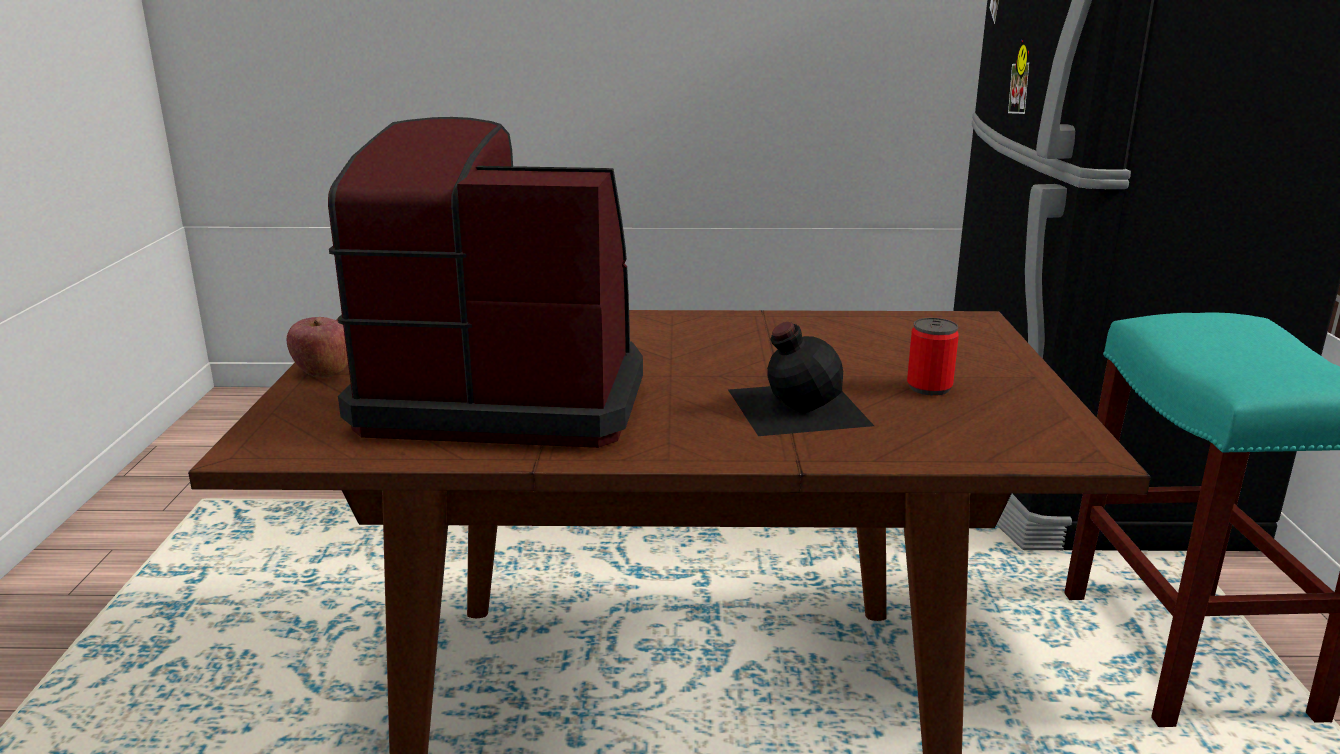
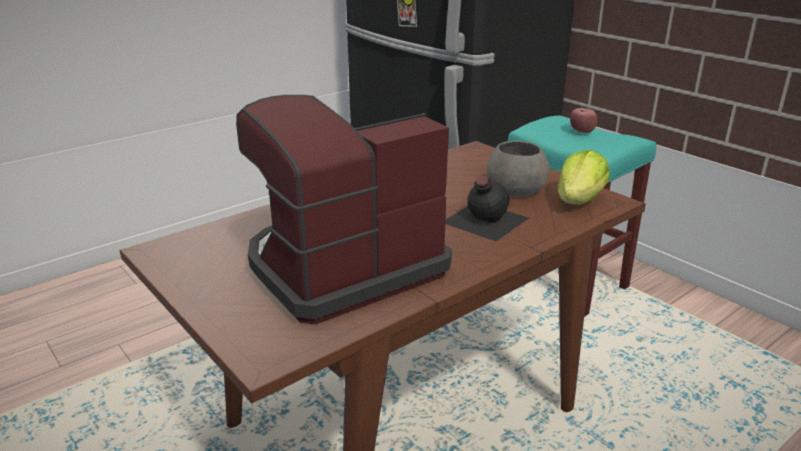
camera: 40 degrees left, 5 degrees up
(323, 372) = (202, 297): apple -> apple (582, 131)
(929, 387) = (517, 190): can -> grey bowl
(1016, 432) = (580, 200): none -> lettuce

